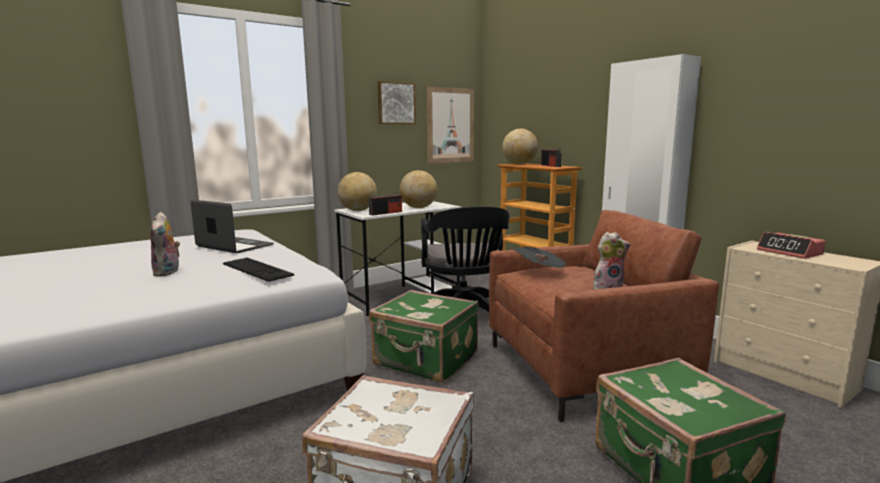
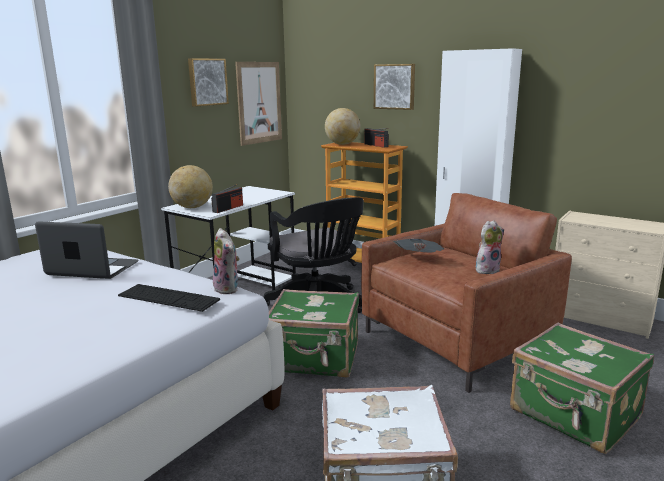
camera: 20 degrees left, 5 degrees up
(168, 272) = (63, 316): plush toy -> plush toy (228, 289)
(419, 208) = (254, 198): globe -> none
(573, 106) = (395, 86): none -> picture
(789, 252) = (605, 221): alarm clock -> none

